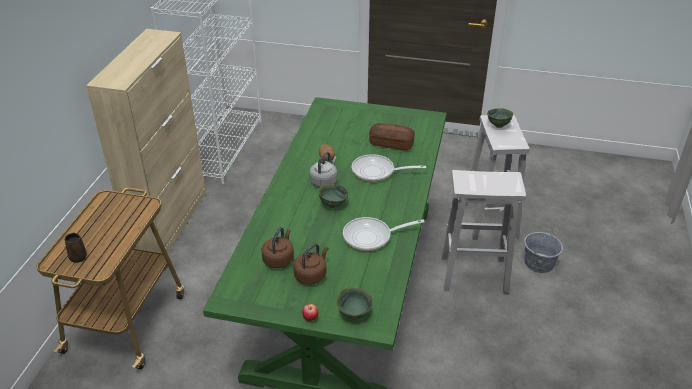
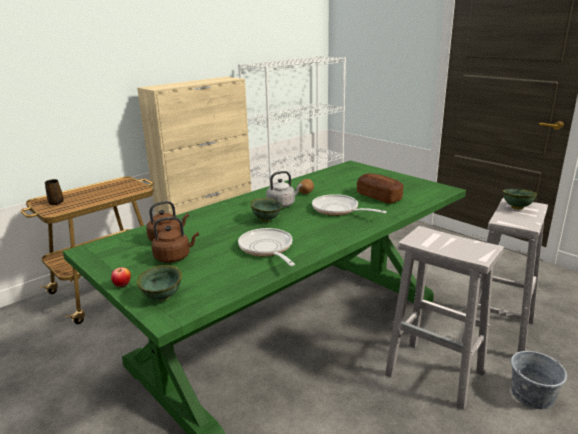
camera: 35 degrees right, 15 degrees down
(371, 237) = (267, 249): frying pan -> frying pan turned 45 degrees clockwise

